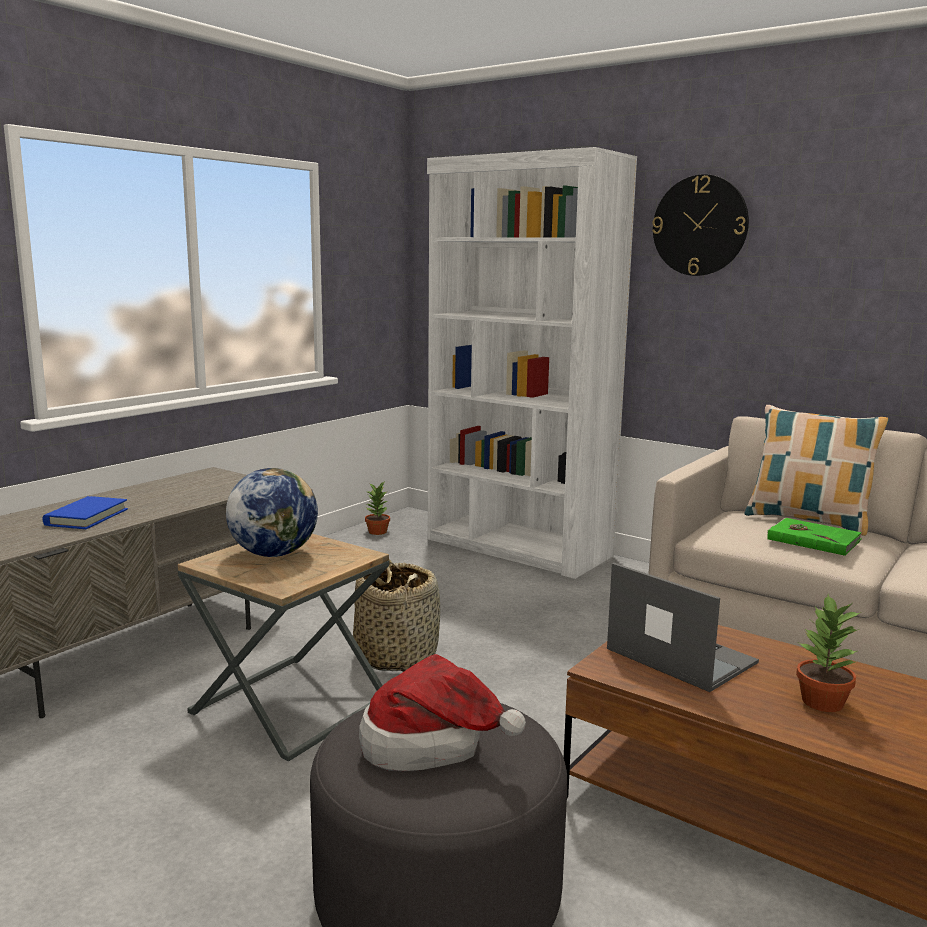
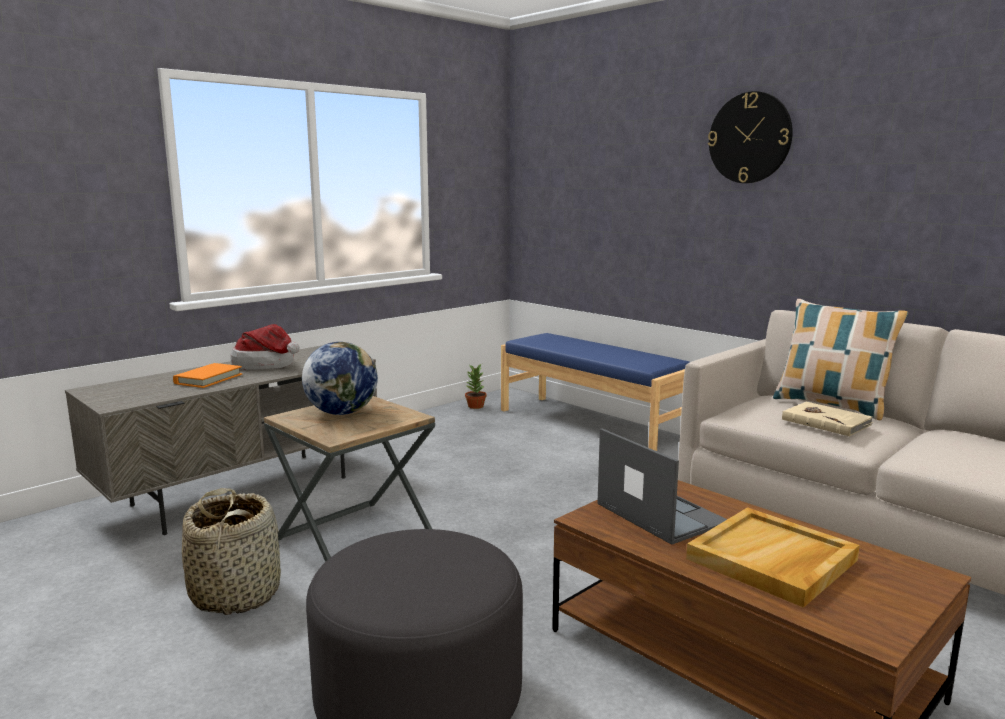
camera: 10 degrees right, 0 degrees up
(86, 517) = (208, 379): blue book -> orange book
(396, 656) = (454, 506): basket -> basket (236, 593)
(432, 746) = (408, 568): hat -> hat (267, 365)
(518, 548) = (591, 424): white bookcase -> blue bench
(813, 540) = (826, 421): green book -> beige book
(822, 702) = (772, 560): potted plant -> beige tray

